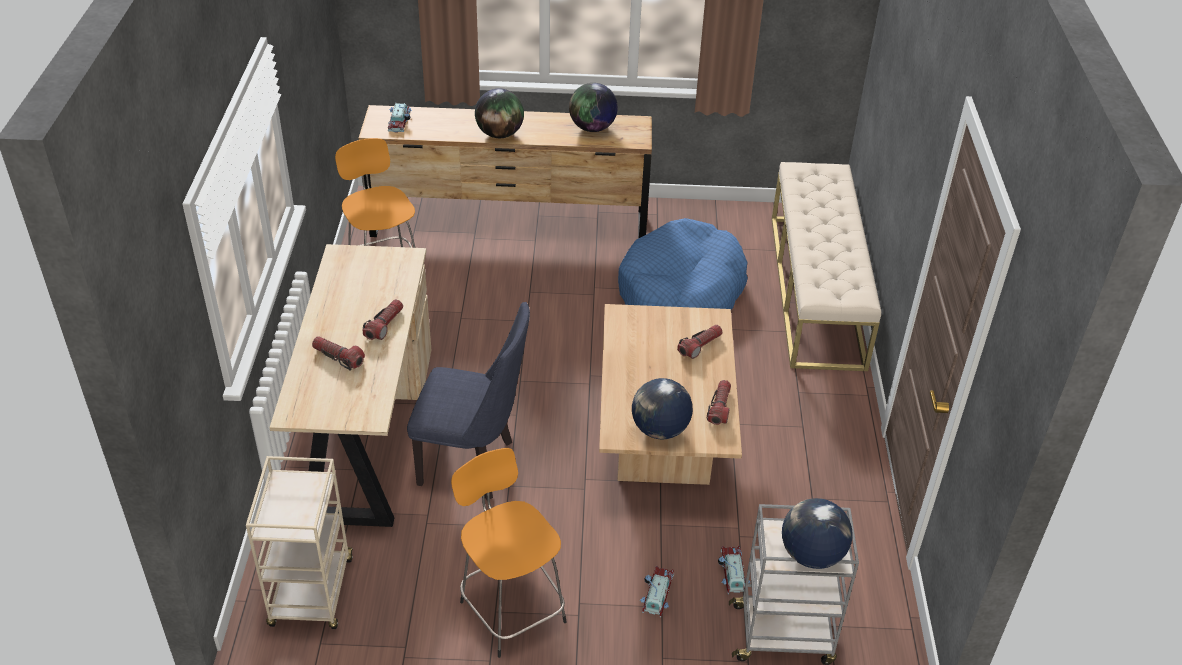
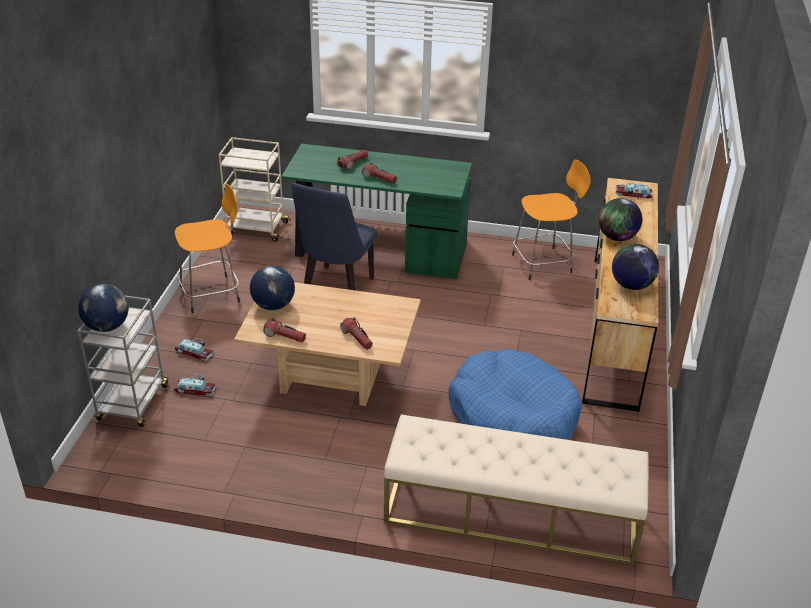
camera: 100 degrees right, 5 degrees down
(367, 434) = (378, 250): beige desk -> green desk

